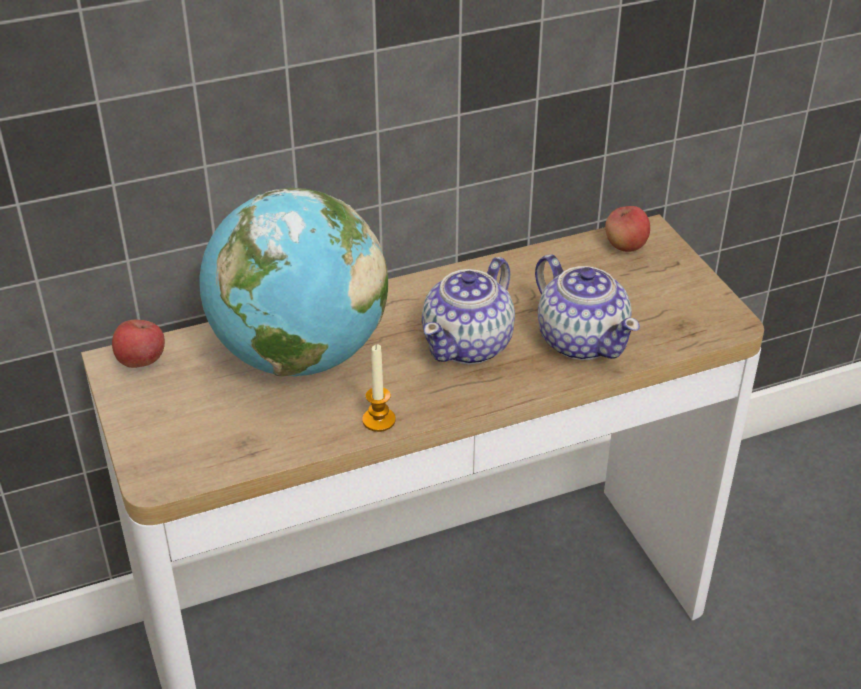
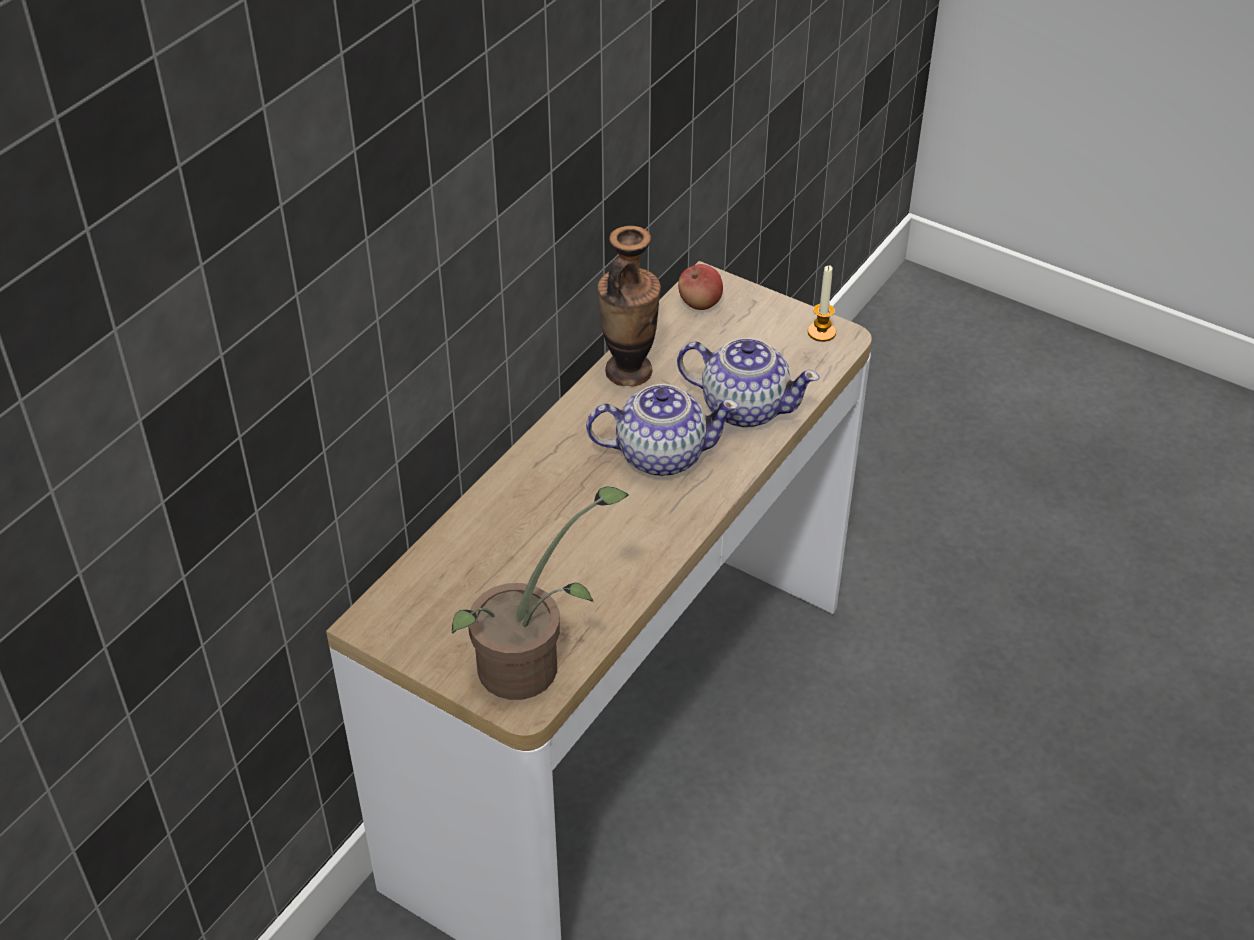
camera: 35 degrees left, 5 degrees up
(141, 361) = (394, 610): apple -> none
(193, 453) = (530, 665): none -> potted plant
(299, 355) = (529, 534): globe -> none
(379, 420) = (653, 557): candle -> candle (821, 332)
(469, 344) = (660, 454): teapot -> teapot turned 90 degrees counterclockwise
(510, 271) = (629, 371): none -> vase

